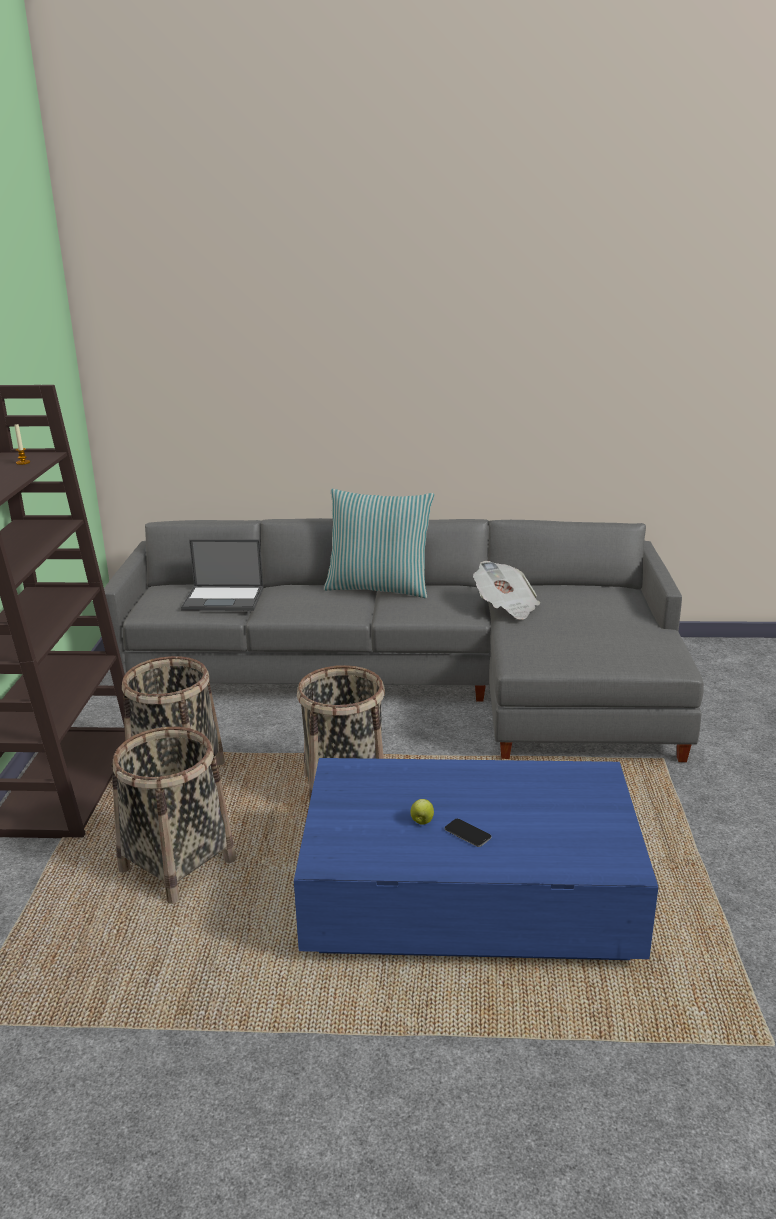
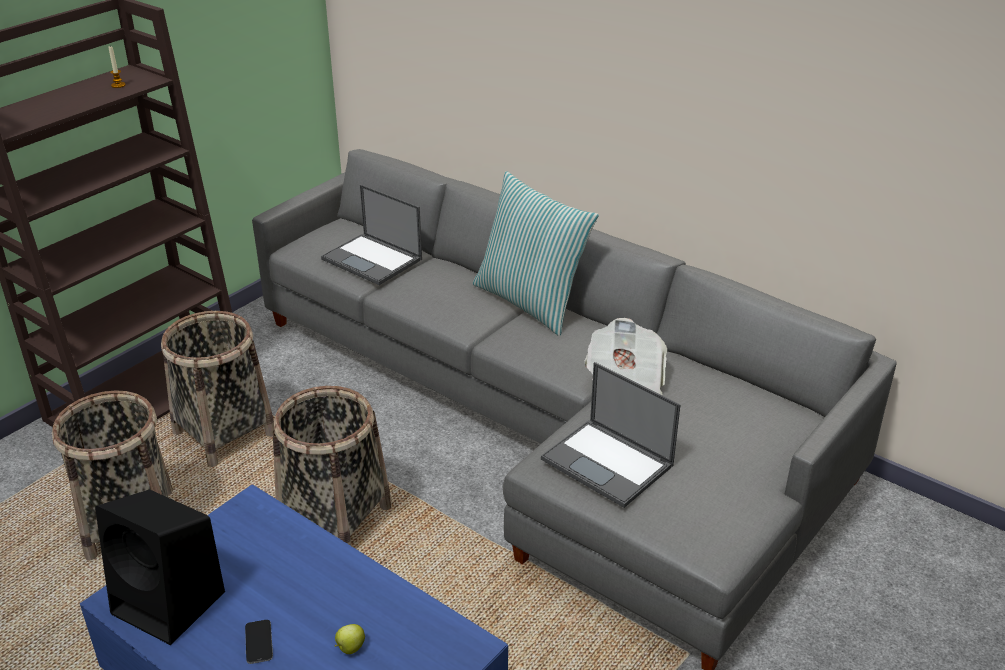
camera: 35 degrees right, 10 degrees up
(369, 844) = (171, 603): none -> black speaker
(422, 821) = (241, 605): apple -> apple (350, 648)
(559, 645) = (608, 463): none -> laptop

